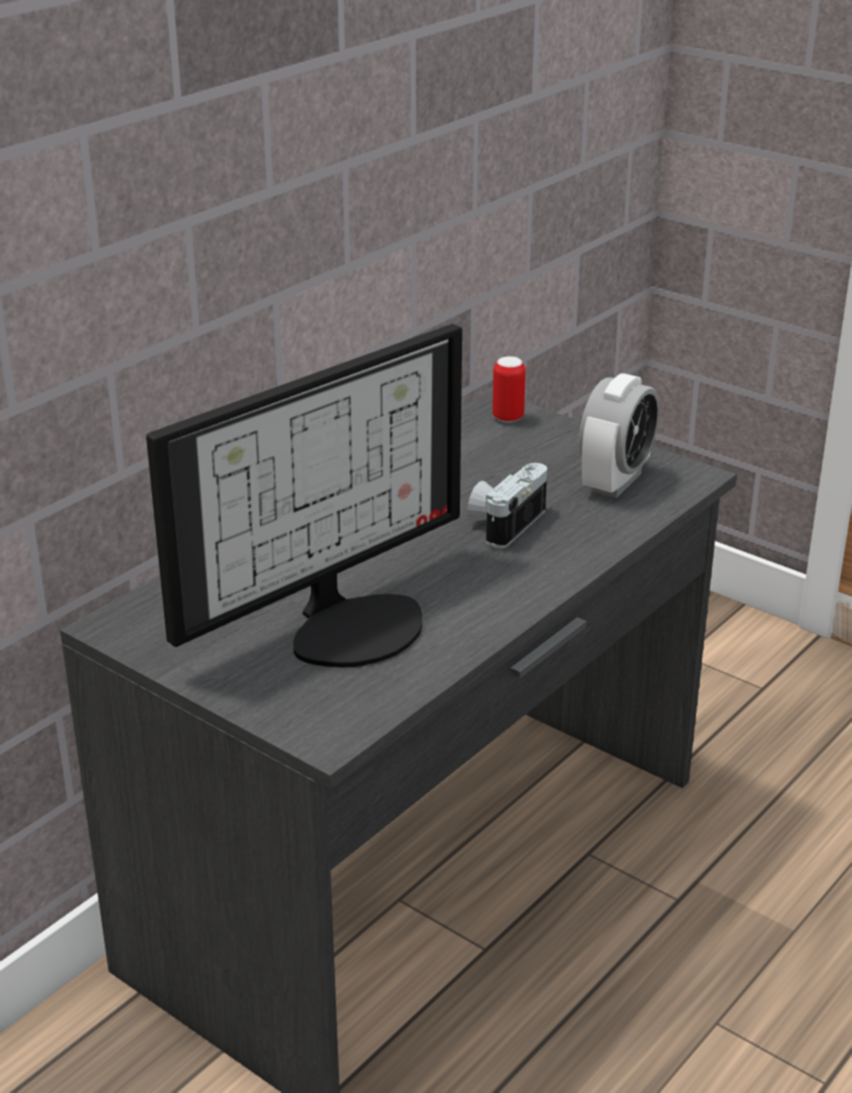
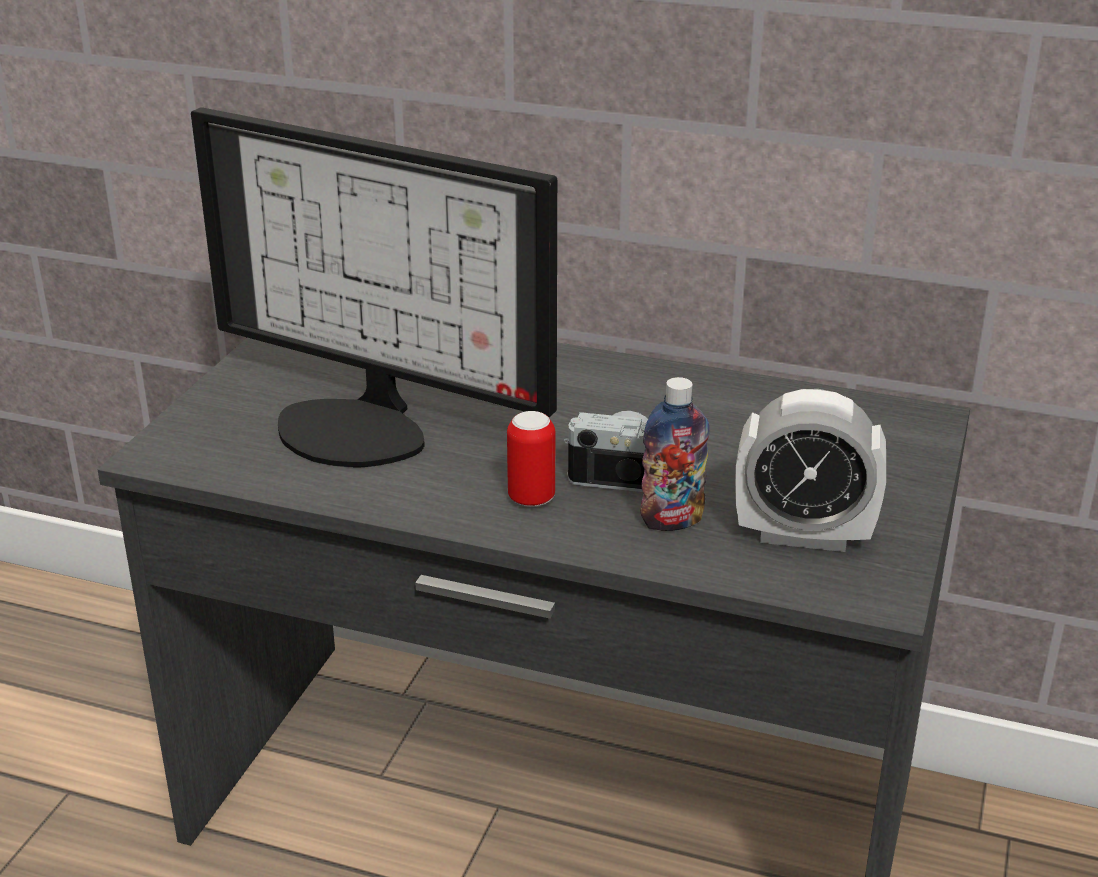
camera: 70 degrees right, 0 degrees up
(508, 418) = (904, 431): can -> can (531, 498)
(573, 521) = (672, 520): none -> bottle

